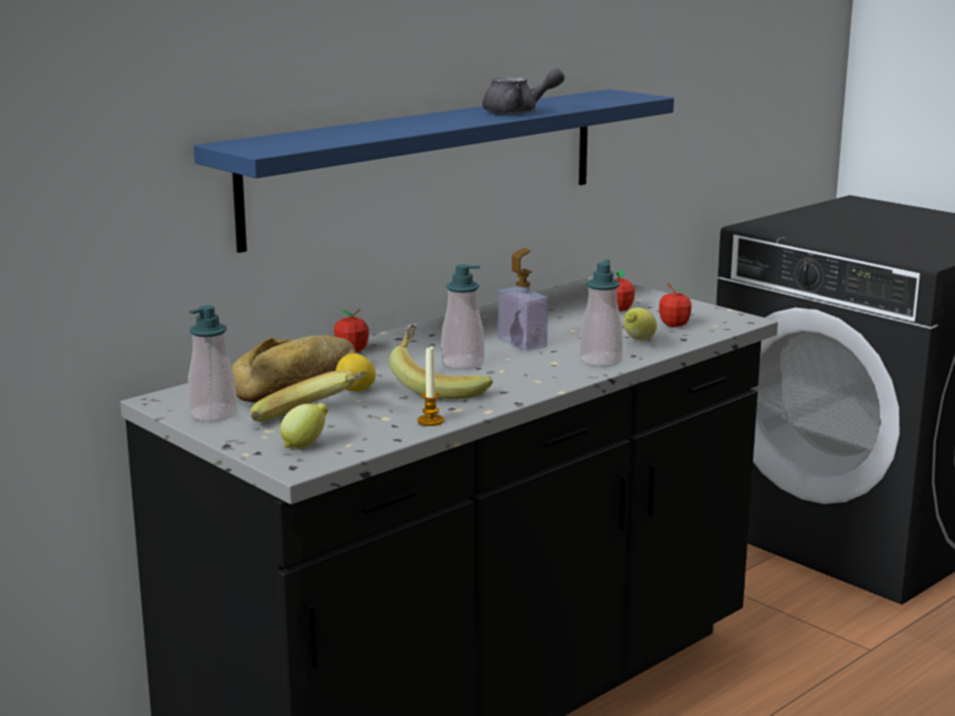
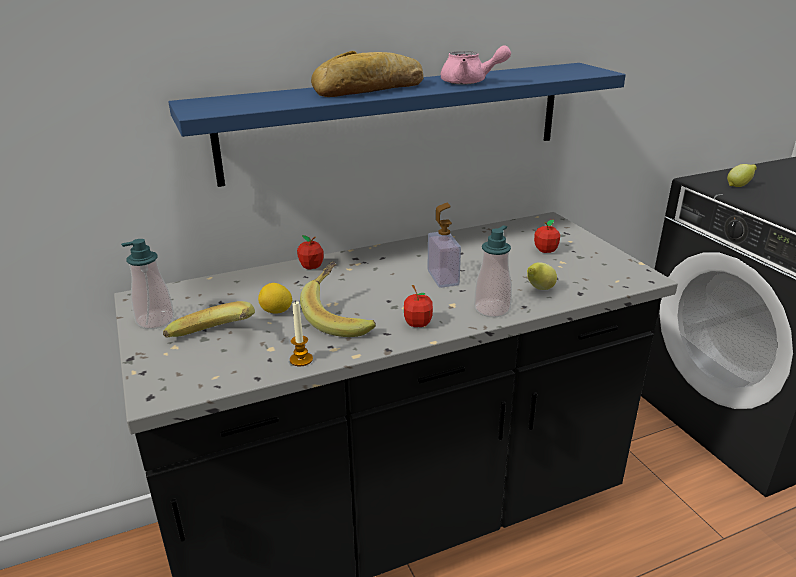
camera: 20 degrees right, 10 degrees up
(298, 382) = (245, 294): bread -> bread (371, 89)
(305, 445) = (183, 371): lemon -> lemon (739, 186)
(462, 364) = (379, 294): soap dispenser -> none
(518, 112) = (470, 82): grey teapot -> pink teapot
(674, 325) = (581, 275): apple -> apple (418, 324)

